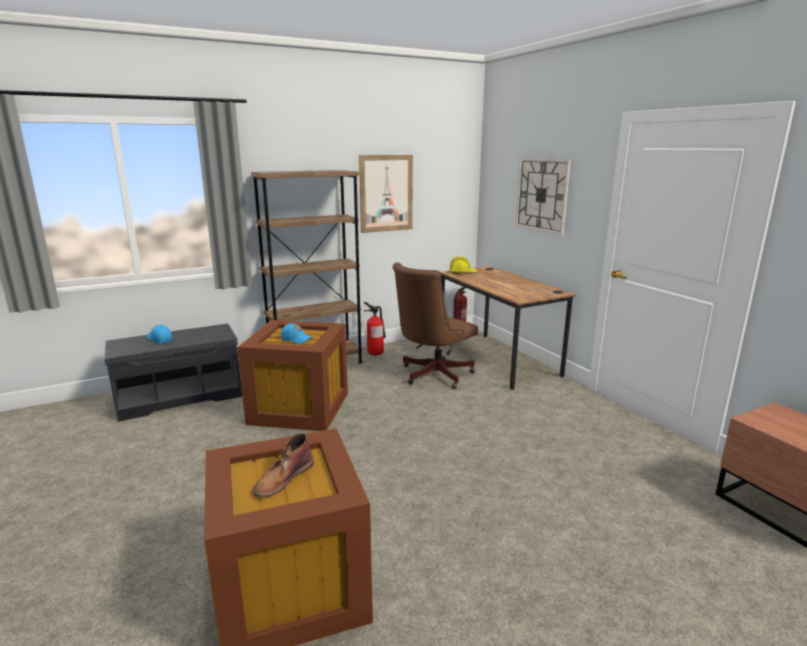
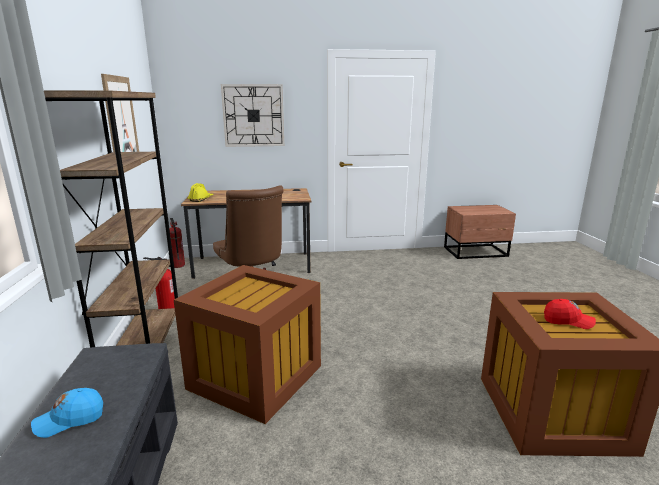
camera: 70 degrees left, 0 degrees up
(283, 478) = (567, 321): brown boot -> red cap
(296, 340) = (257, 294): blue cap -> none

